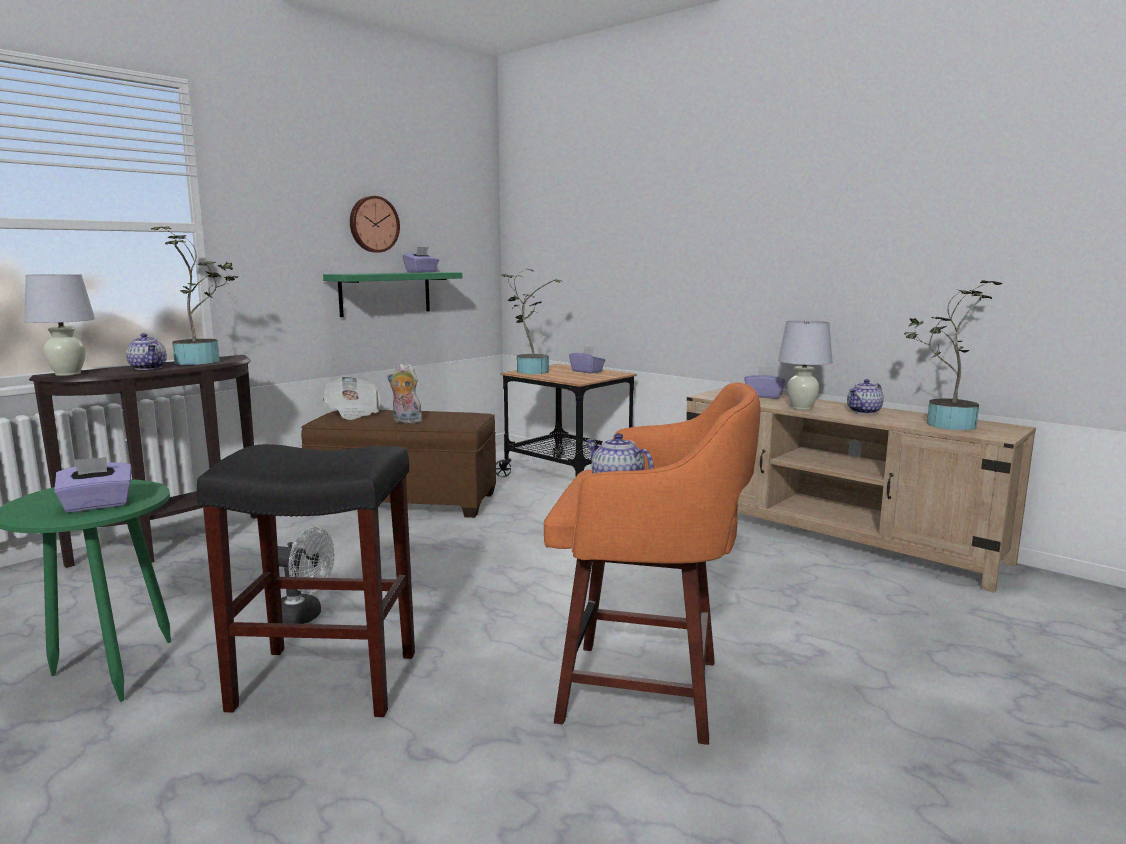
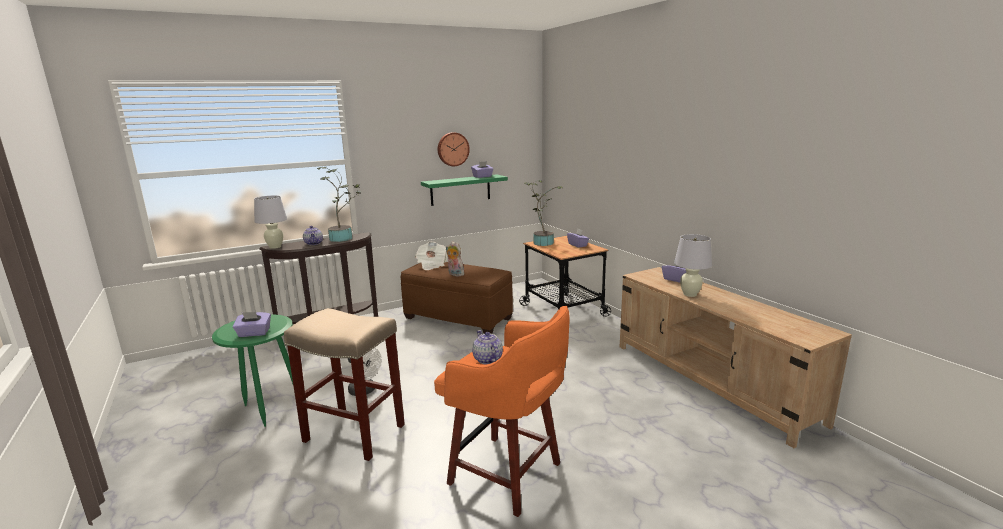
camera: 20 degrees right, 5 degrees up
(328, 680) = (356, 433): black stool -> beige stool
(864, 411) = (732, 303): teapot -> none
(945, 424) = (778, 323): potted plant -> none

